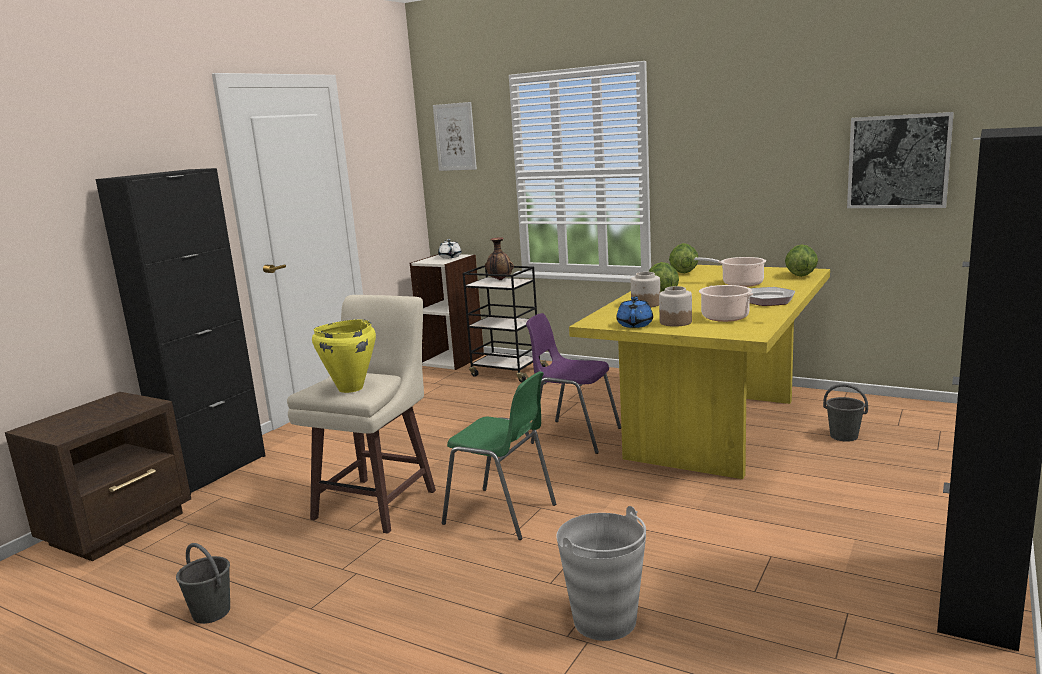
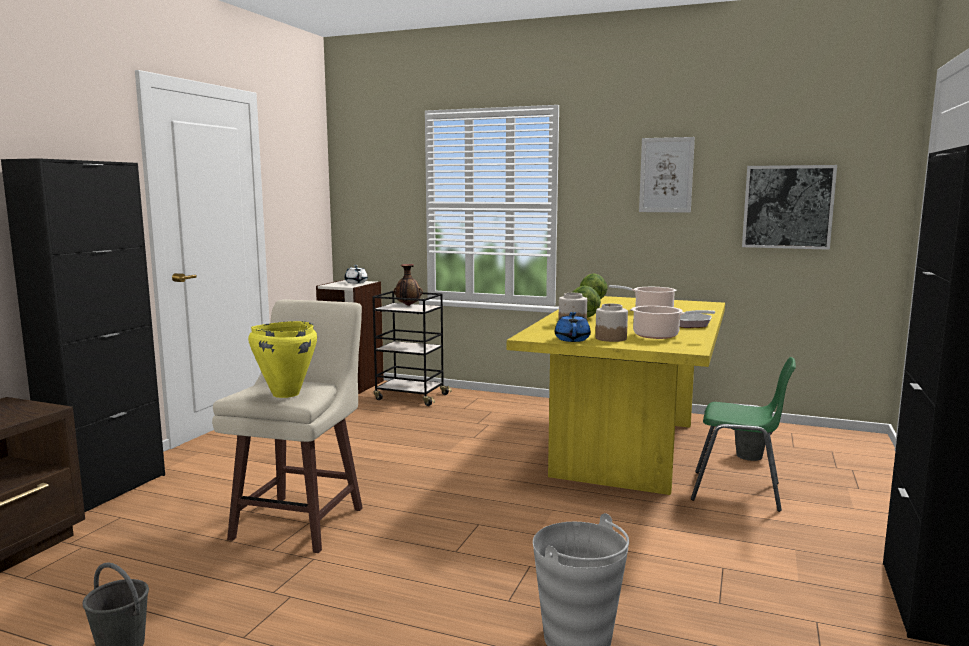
camera: 10 degrees left, 5 degrees down
(455, 137) = (366, 167): picture -> picture (666, 175)
(502, 514) = (440, 532): green chair -> green chair (738, 492)
(574, 436) = (493, 455): purple chair -> none
(800, 275) = (702, 306): lettuce -> none

